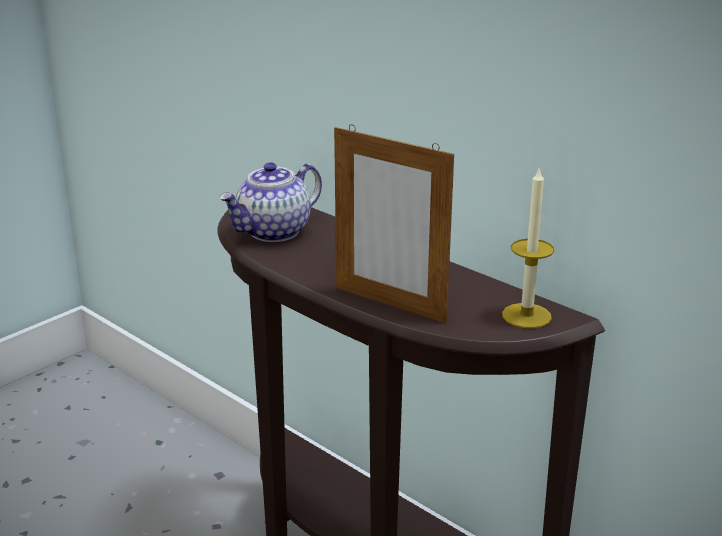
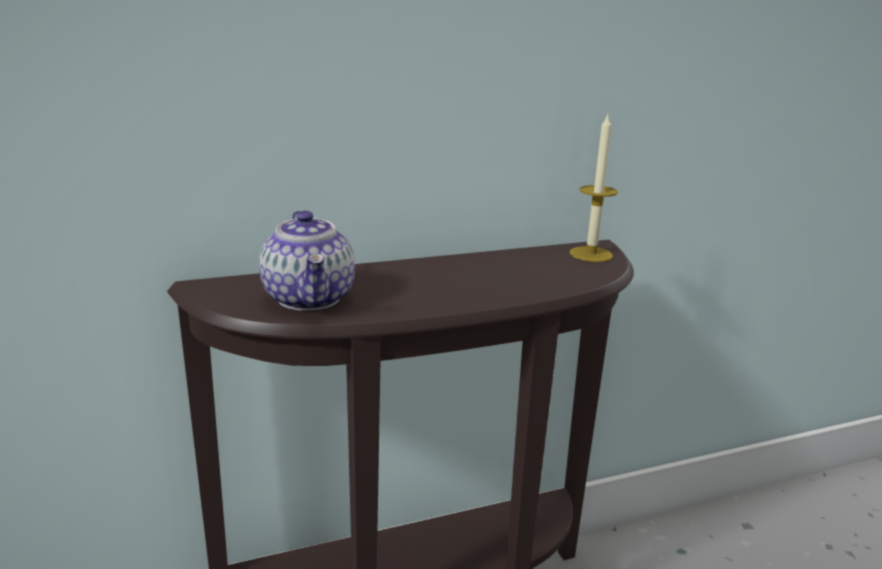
camera: 65 degrees left, 5 degrees down
(390, 304) = (531, 289): picture frame -> none

